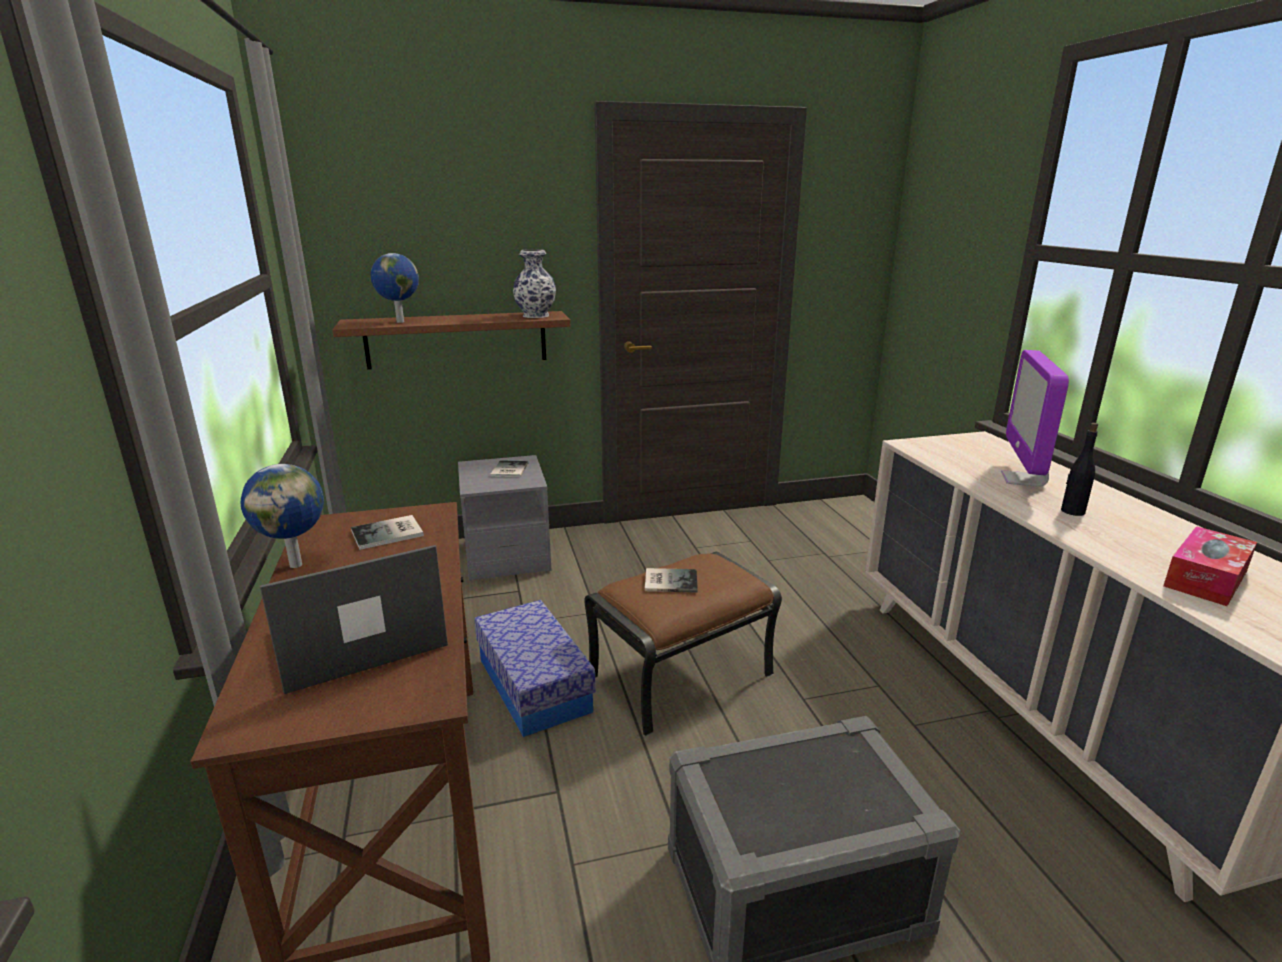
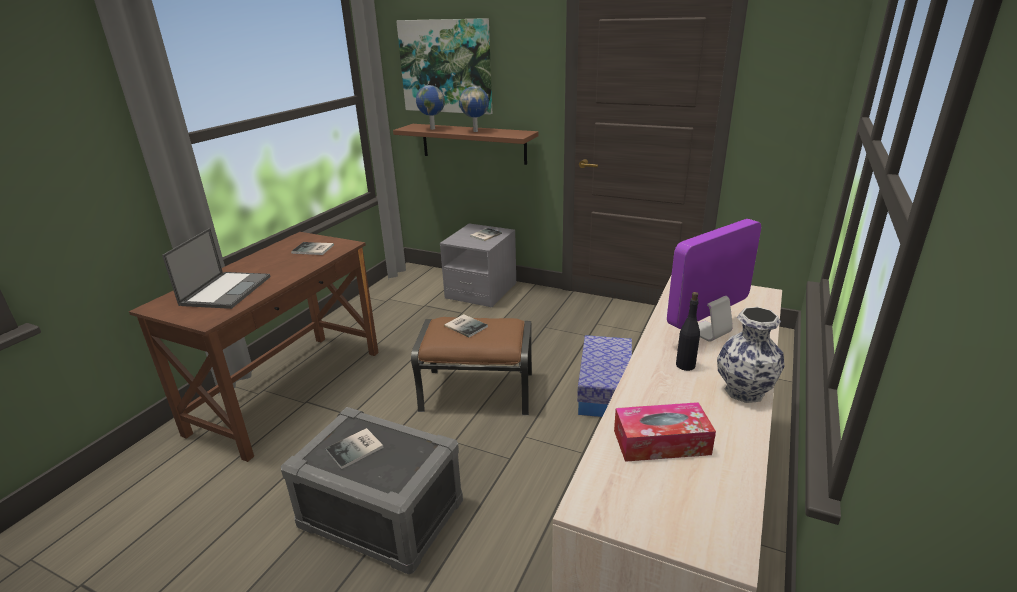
camera: 40 degrees right, 5 degrees up
(297, 564) = (263, 252): globe -> globe (476, 131)
(356, 640) = (226, 290): laptop -> laptop turned 90 degrees clockwise
(404, 225) = (446, 66): none -> picture
(533, 685) = (404, 363): storage box -> storage box (604, 389)
(536, 316) = (511, 133): vase -> vase (745, 392)
(782, 795) = (356, 449): none -> book

